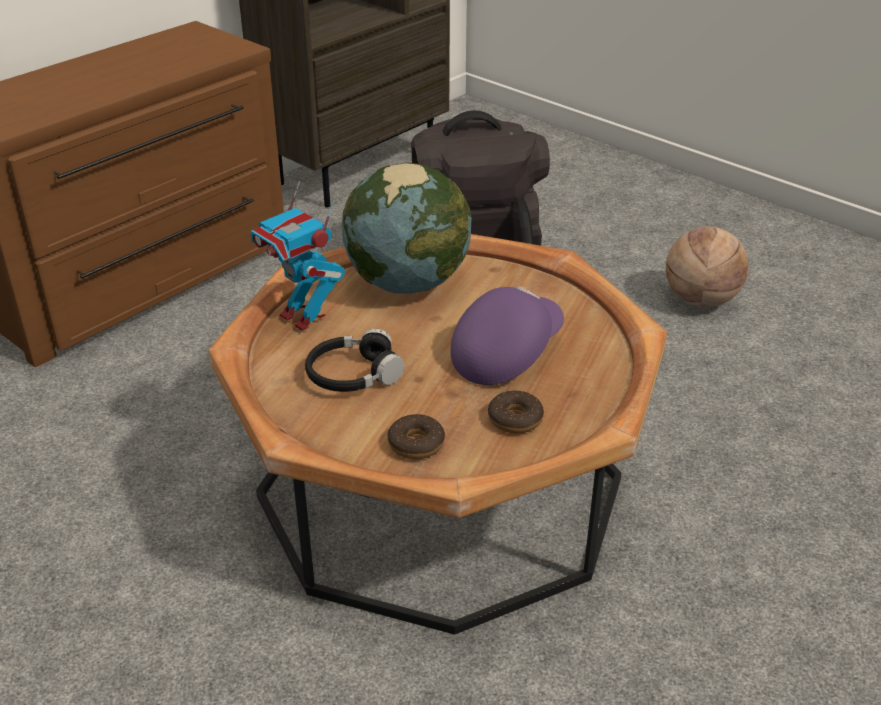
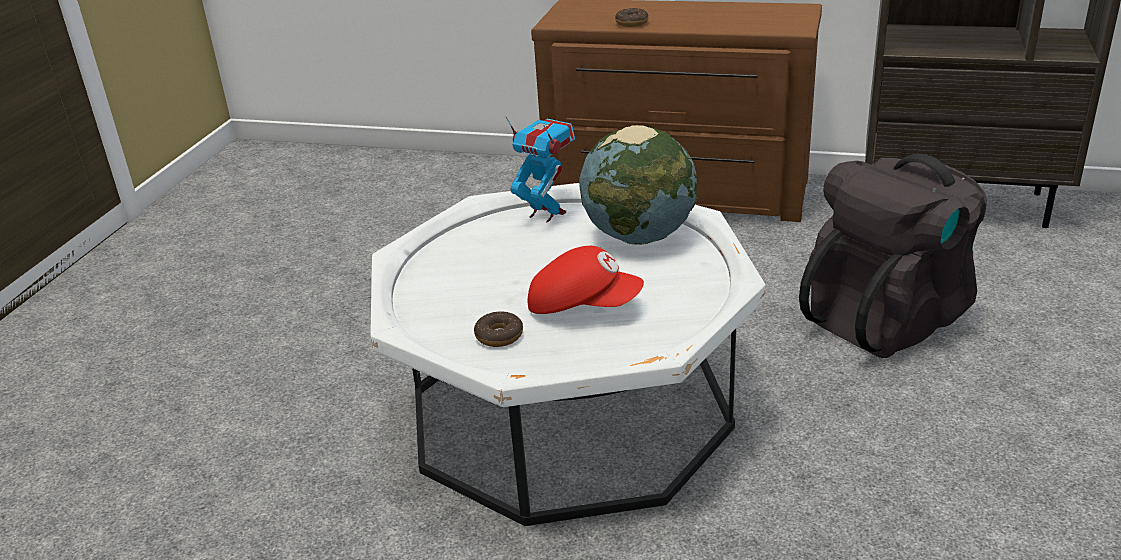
camera: 65 degrees right, 5 degrees down
(303, 317) = (546, 214): toy robot -> toy robot turned 105 degrees clockwise
(353, 375) = (497, 256): black headphones -> none
(416, 444) = (436, 305): donut -> donut (631, 23)
(440, 488) = (569, 409): brown coffee table -> white coffee table
(505, 353) = (583, 306): purple cap -> red cap
(700, 300) = (1030, 474): basketball -> none

